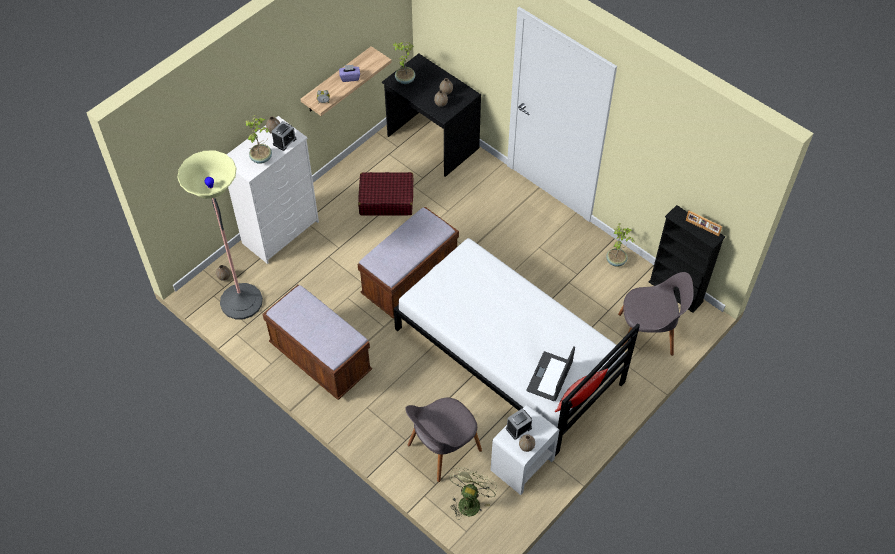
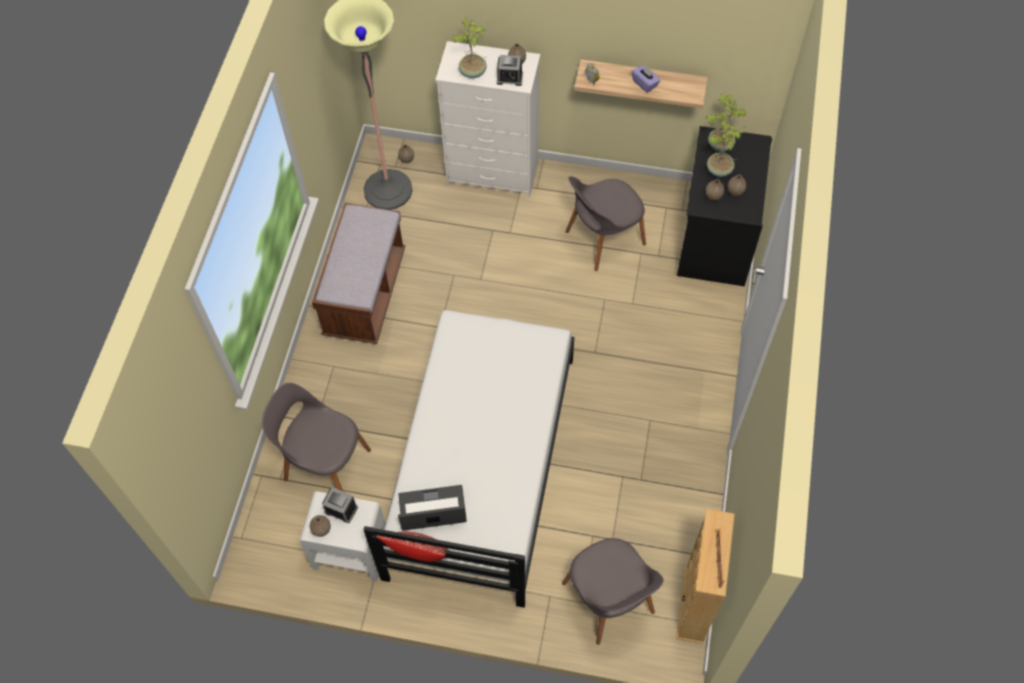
camera: 60 degrees right, 5 degrees up
(386, 199) = (603, 239): red suitcase -> grey chair
(410, 280) = (514, 318): brown bench -> none
(470, 501) = (278, 522): green fan -> none
(616, 261) = (691, 513): potted plant -> potted plant (720, 170)
(676, 291) = (694, 603): black bookcase -> beige bookcase

